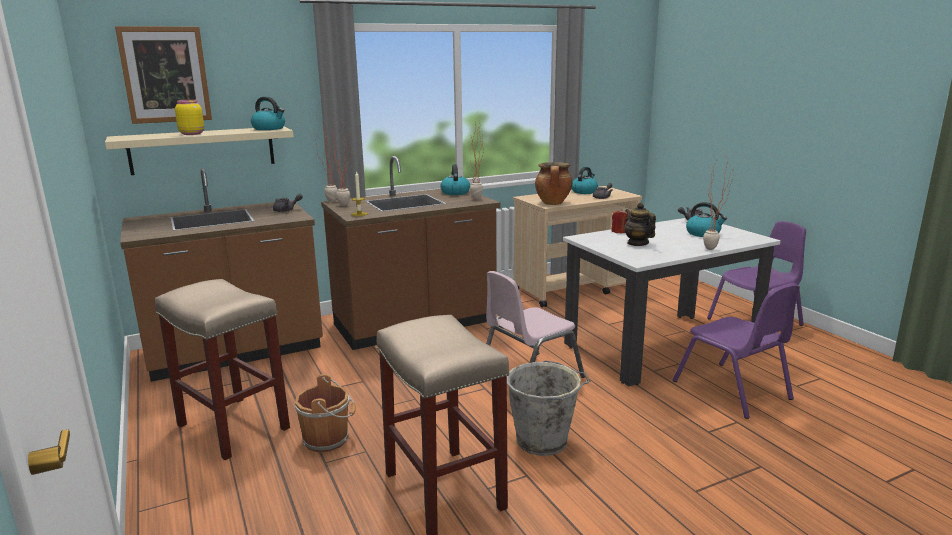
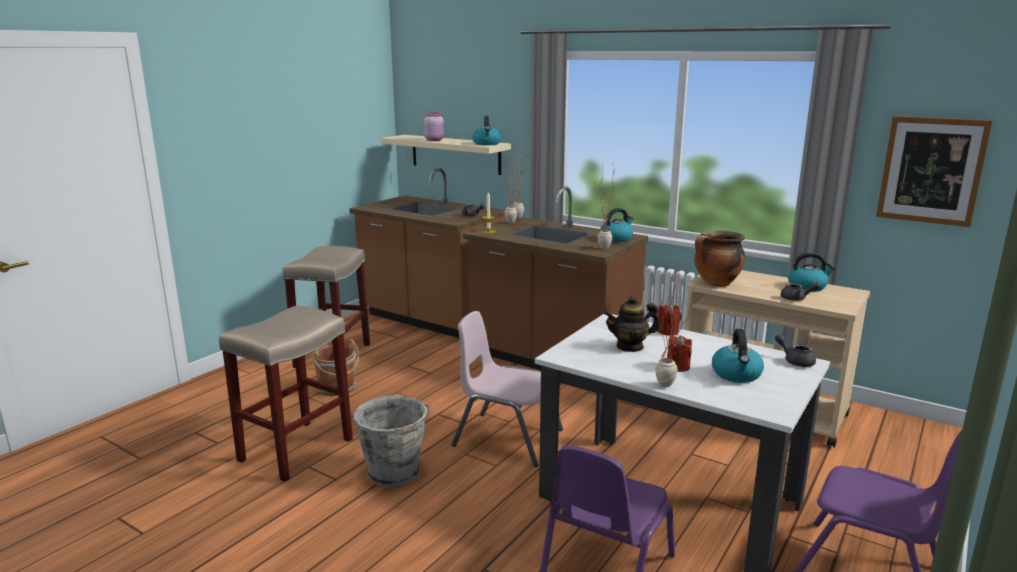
camera: 60 degrees right, 0 degrees up
(165, 75) = (439, 92): picture -> picture (931, 170)
(191, 134) = (434, 140): yellow jar -> pink jar
(638, 243) = (630, 346): teapot -> teapot turned 135 degrees counterclockwise
(682, 241) = (678, 366): none -> red candle

